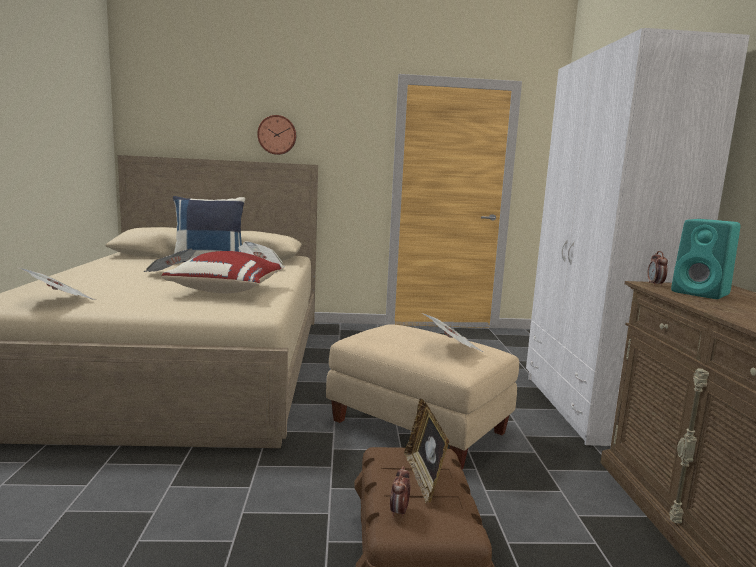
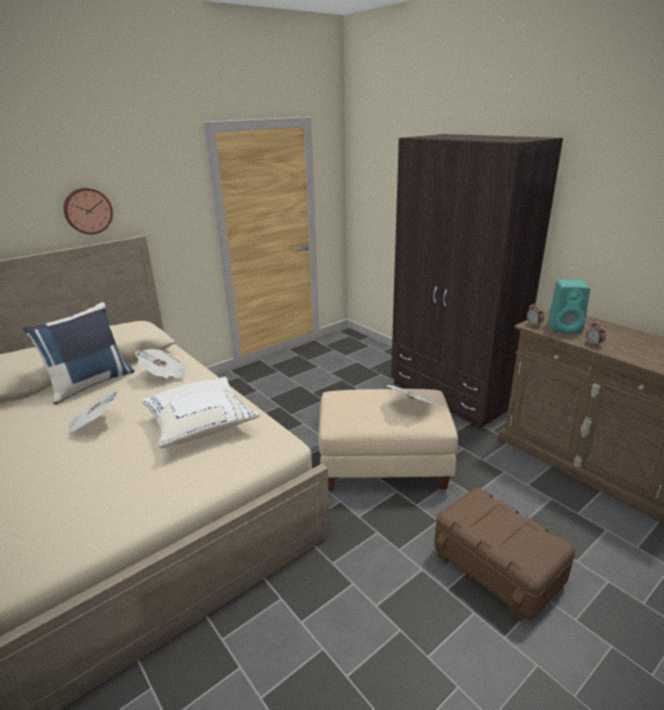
camera: 35 degrees left, 15 degrees up
(60, 301) = (79, 526): newspaper -> none
(228, 291) = (201, 425): red pillow -> white pillow
(399, 512) = (520, 554): alarm clock -> alarm clock (593, 344)
(423, 478) = (497, 520): picture frame -> none
(590, 409) = (451, 395): white wardrobe -> brown wardrobe

